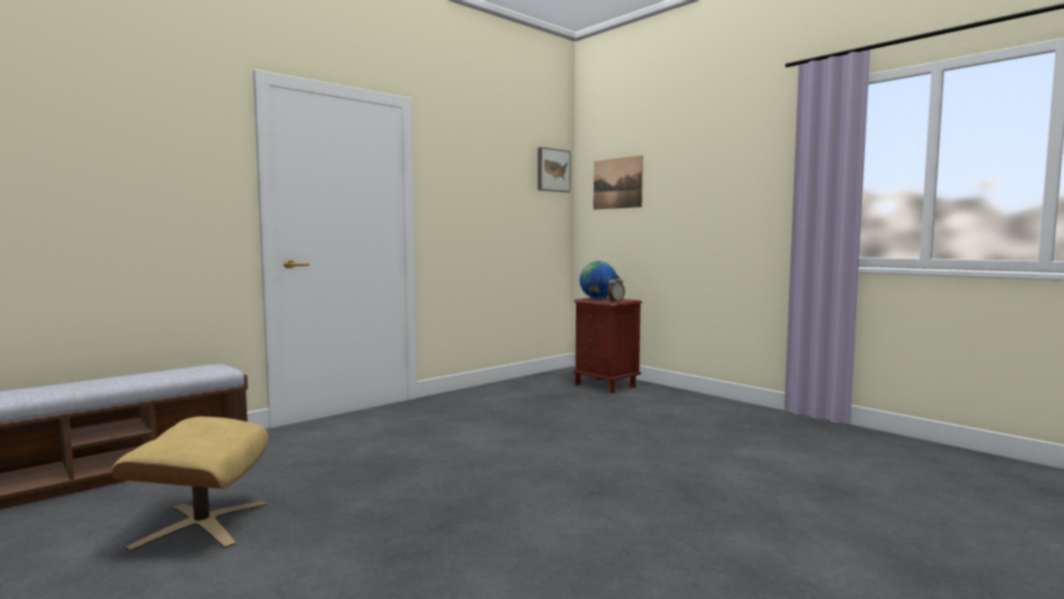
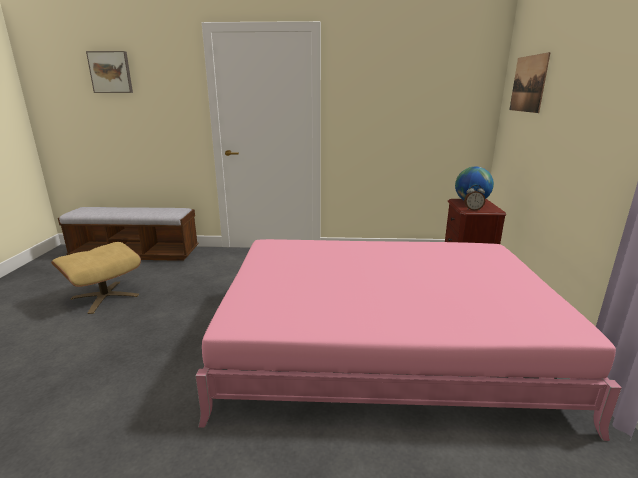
camera: 45 degrees right, 15 degrees up
(552, 170) = (475, 69): picture -> picture (111, 72)
(642, 438) = (382, 343): none -> pink bed

